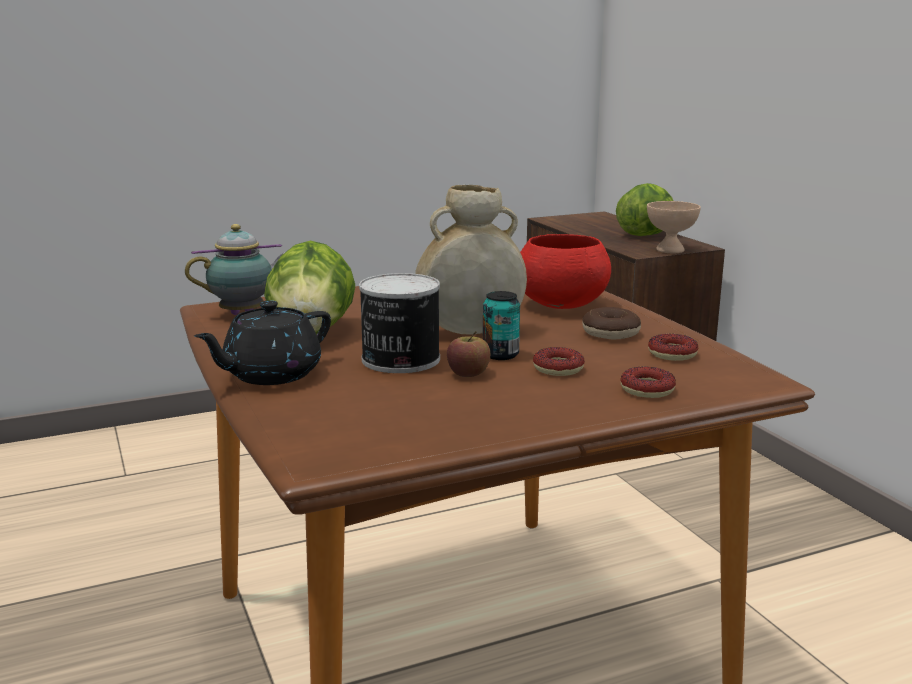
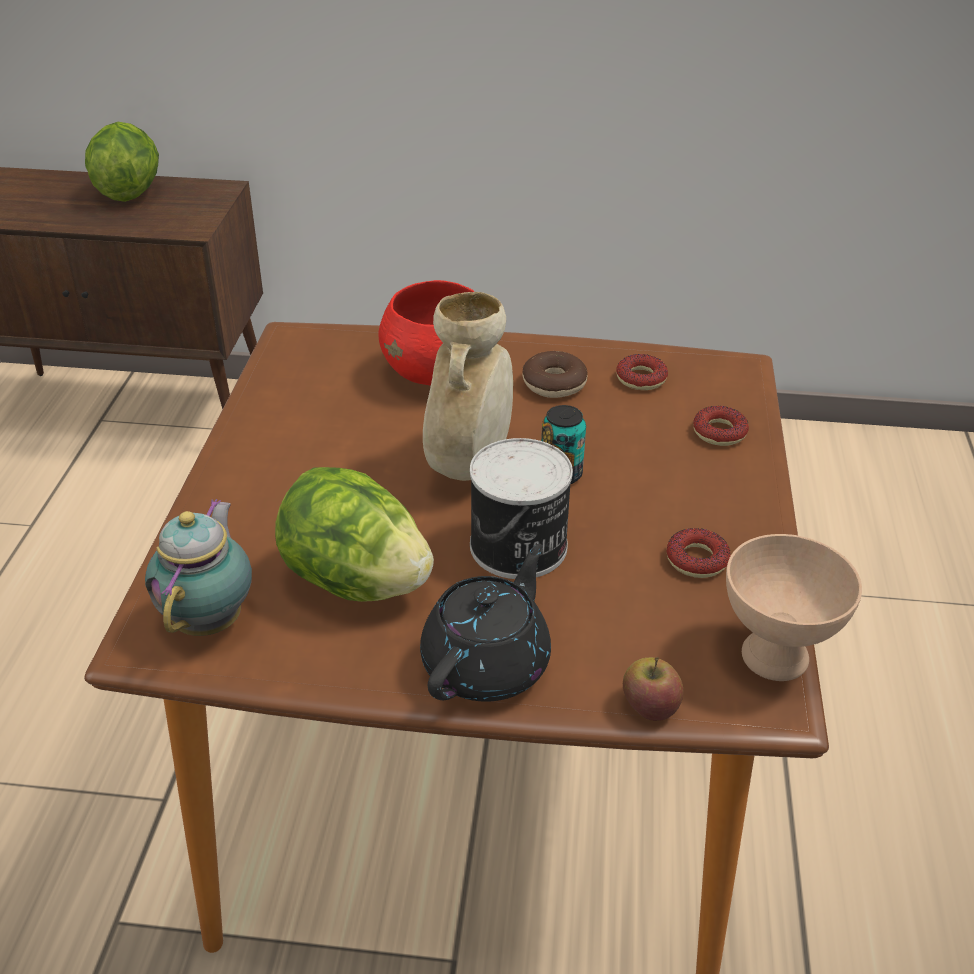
camera: 60 degrees left, 20 degrees up
(270, 374) = (488, 663): black teapot -> black teapot turned 135 degrees counterclockwise
(468, 373) = (599, 516): apple -> apple (649, 706)
(558, 368) = (629, 456): donut -> donut (697, 560)
(671, 250) = (208, 208): beige bowl -> beige bowl (775, 655)

